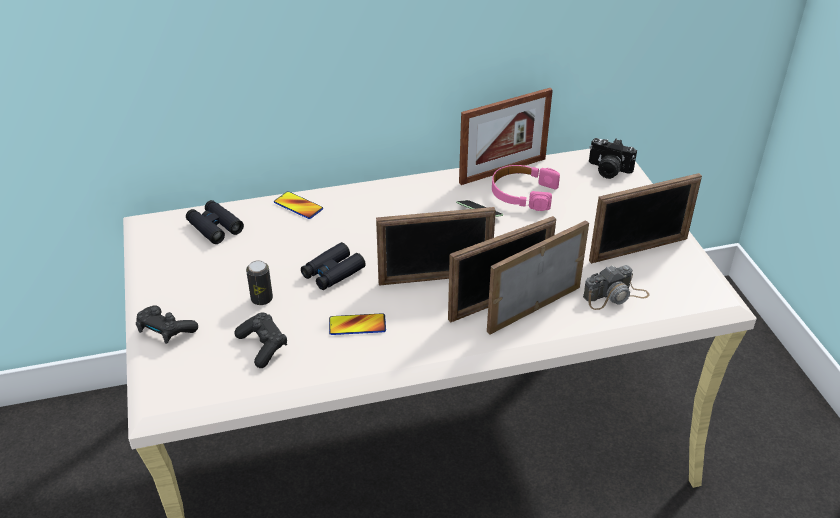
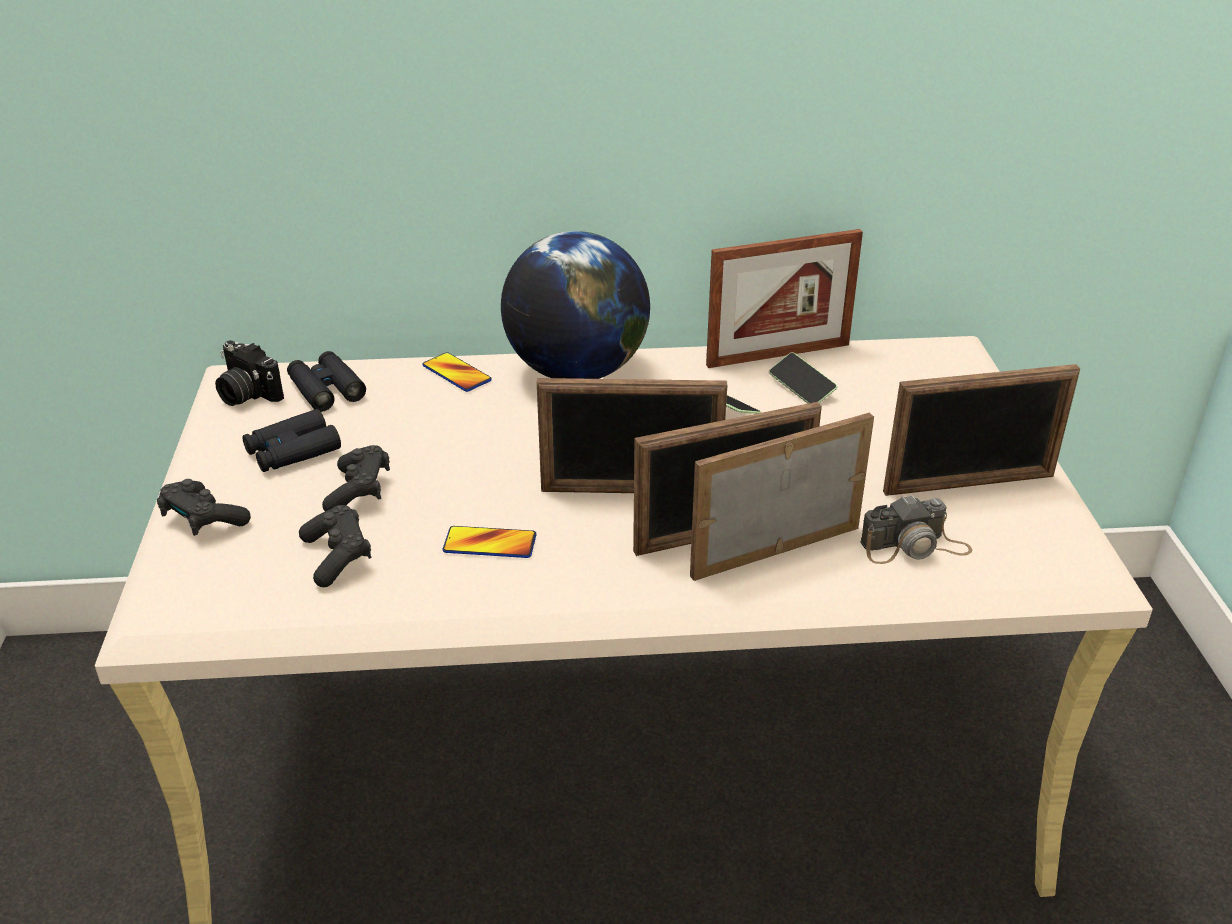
camera: 10 degrees right, 5 degrees down
(262, 299) = (359, 491): can -> black game controller
(333, 272) = (477, 467): black binoculars -> black binoculars (292, 451)
(377, 196) = (577, 372): none -> globe
(523, 193) = (801, 388): pink headphones -> phone
(608, 170) = (945, 369): camera -> camera (246, 394)

